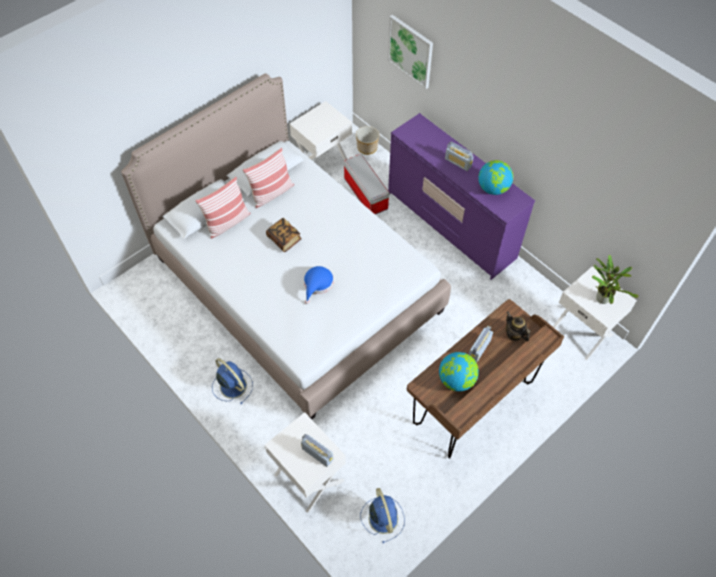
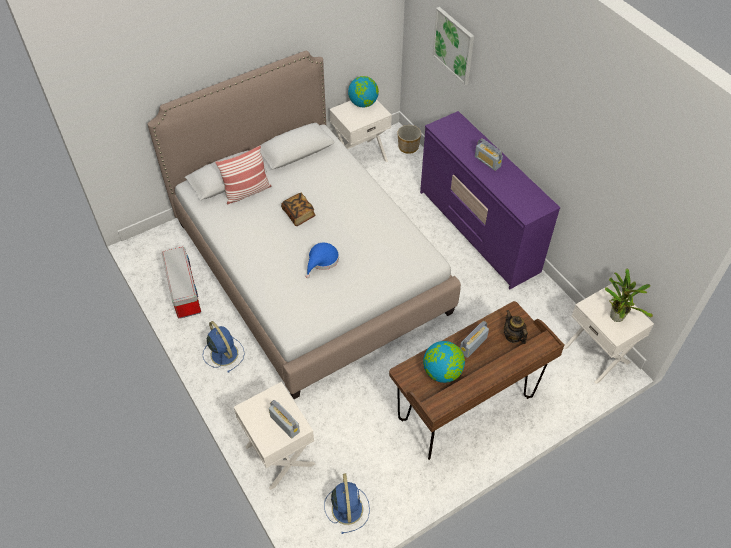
camera: 10 degrees right, 5 degrees down
(271, 193) = (296, 170): pillow -> none
(365, 193) = (397, 189): storage box -> storage box (183, 291)
(493, 188) = (518, 190): globe -> globe (363, 103)

